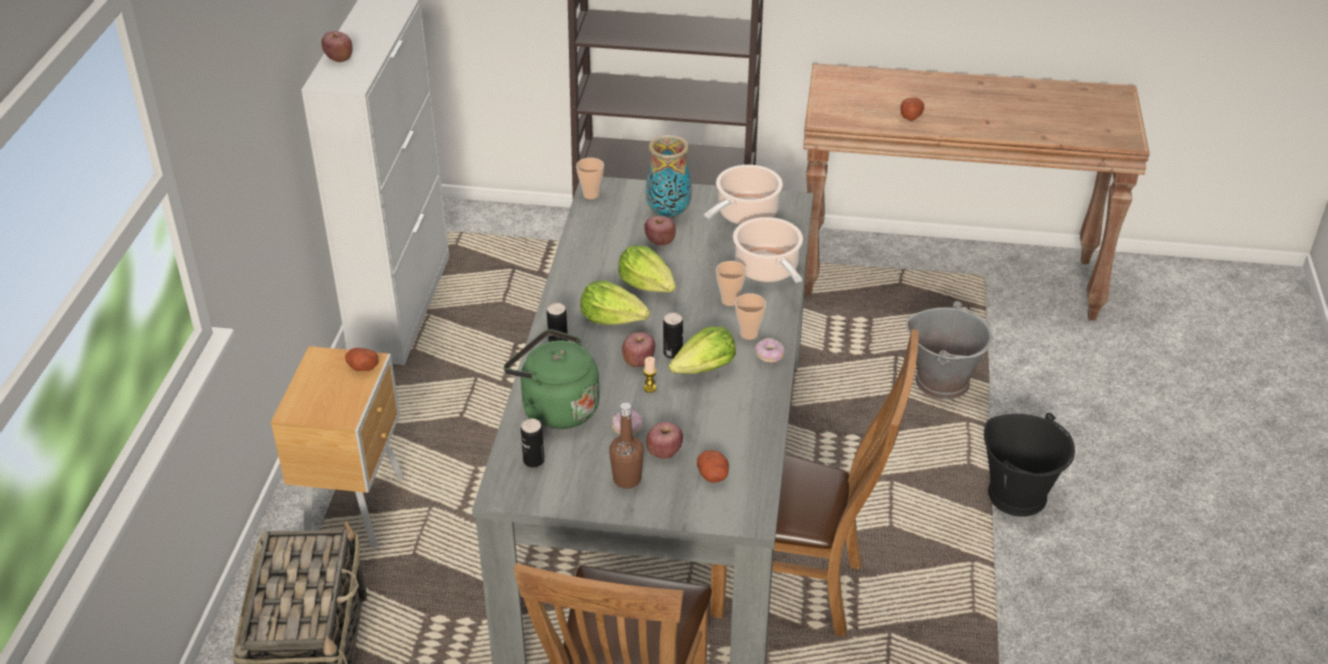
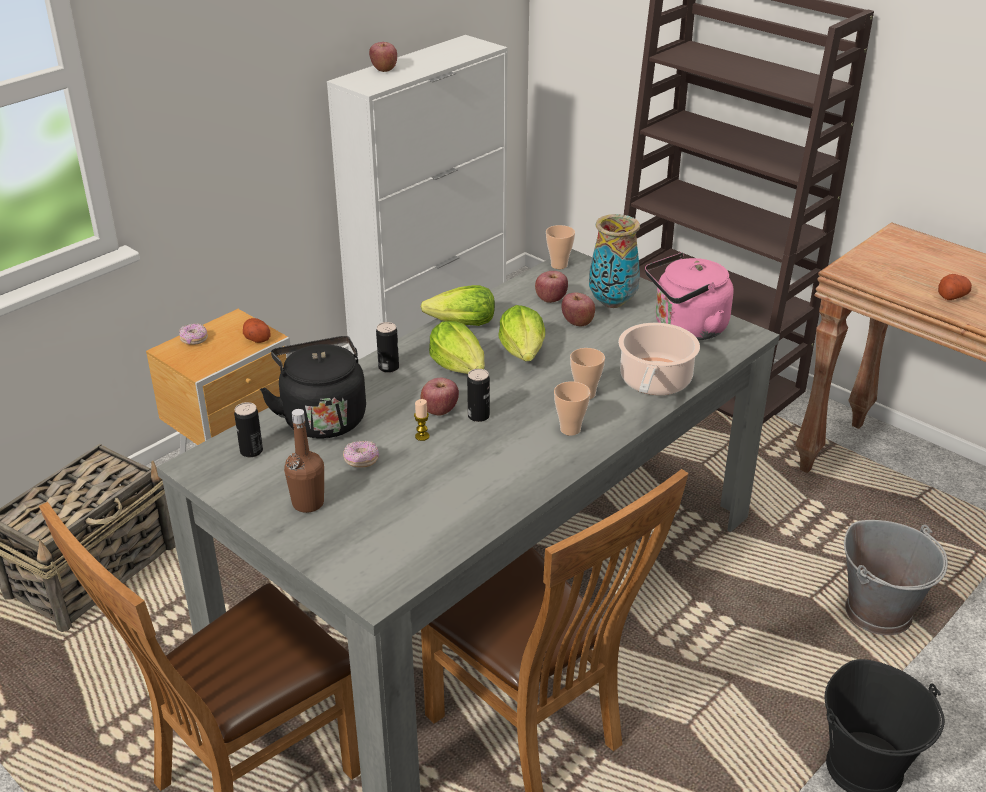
camera: 35 degrees right, 5 degrees down
(555, 408) = (322, 417): green kettle -> black kettle
(664, 452) = (368, 495): apple -> apple (551, 299)
(705, 369) = (492, 441): lettuce -> lettuce (462, 324)
(713, 475) = (388, 537): potato -> none
(745, 214) = (686, 328): cooking pot -> pink kettle
(769, 356) = (568, 456): donut -> donut (194, 340)

